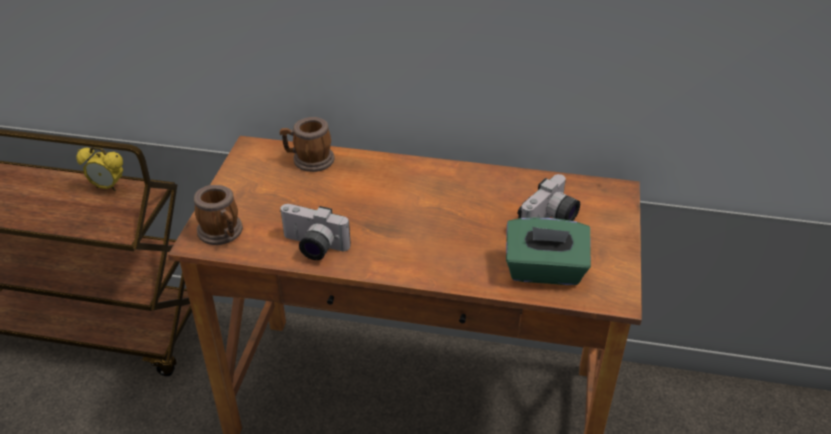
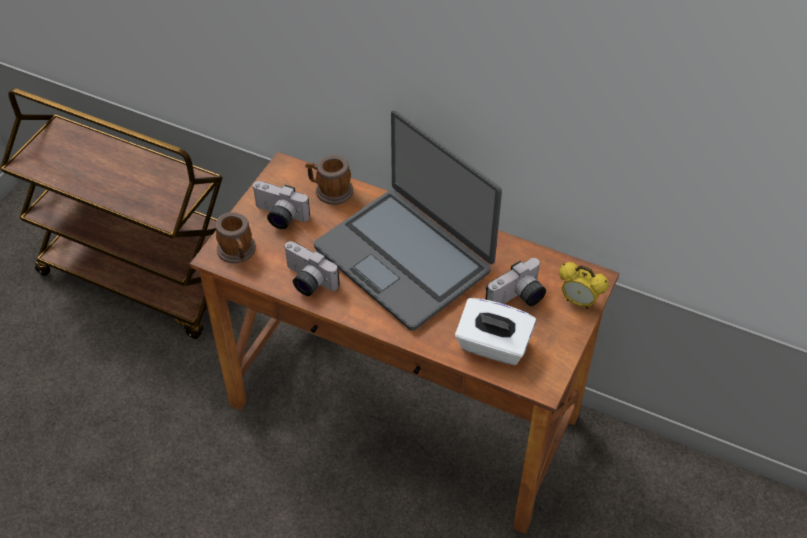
camera: 15 degrees right, 10 degrees up
(108, 187) = (162, 169): alarm clock -> alarm clock (578, 301)
(260, 192) = (279, 217): none -> camera
(413, 206) = (404, 258): none -> laptop
(544, 271) = (493, 346): green tissue box -> white tissue box

